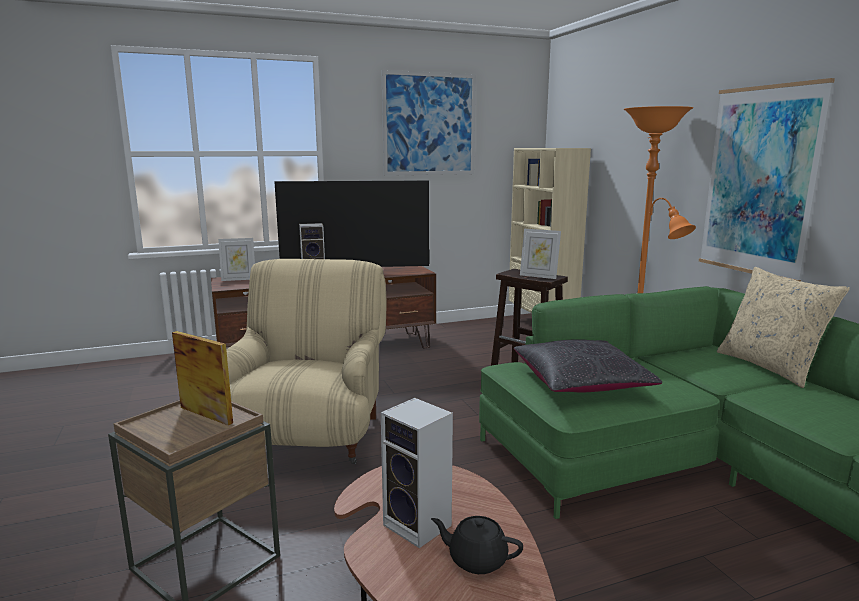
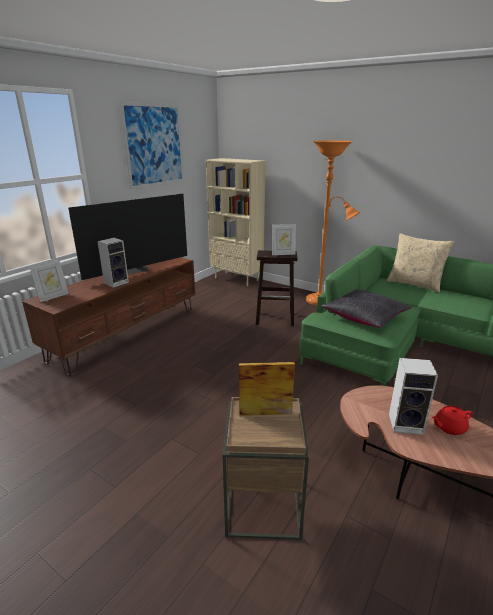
camera: 35 degrees left, 10 degrees up
(308, 438) = (205, 401): beige armchair -> none
(476, 559) = (449, 427): black teapot -> red teapot
(759, 181) = (392, 186): picture -> none

